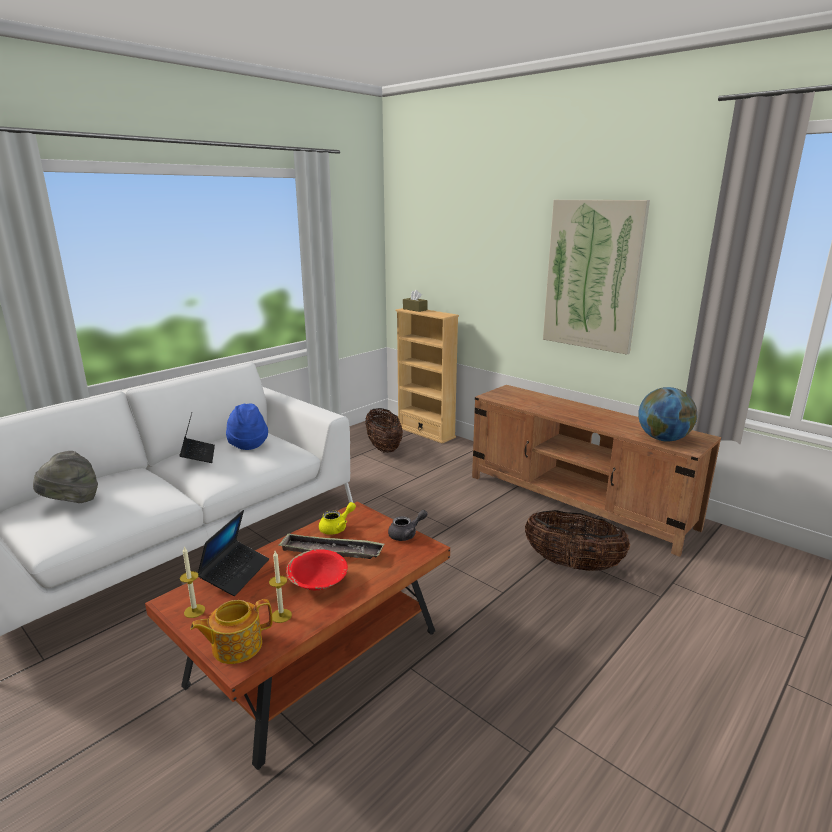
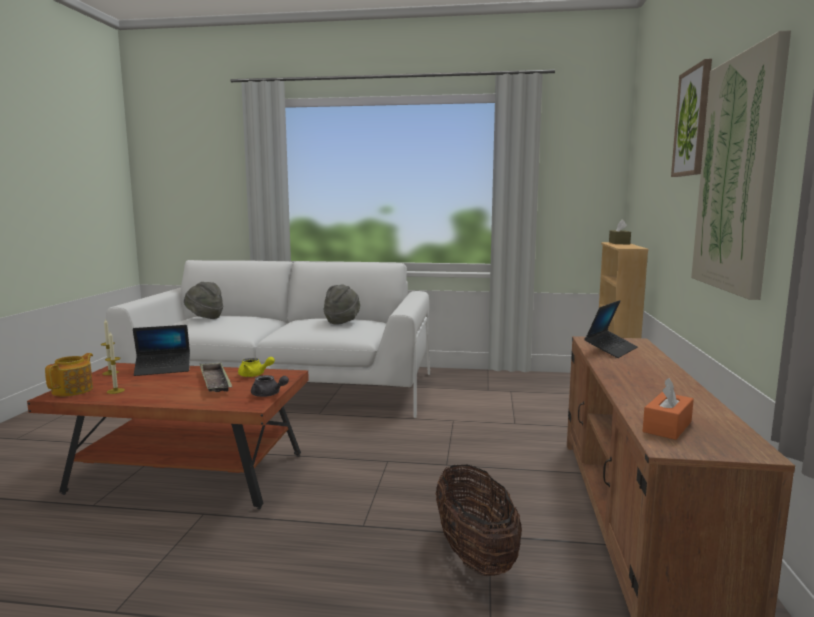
camera: 55 degrees right, 10 degrees down
(198, 455) = (304, 319): laptop -> laptop (611, 349)
(236, 646) = (73, 390): teapot -> teapot turned 75 degrees clockwise
(248, 443) = (342, 321): blue hat -> grey hat
(318, 583) = (166, 389): red bowl -> none
(384, 448) = (540, 394): basket -> none
(518, 227) = (693, 122): none -> picture
(663, 439) = (667, 427): globe -> orange tissue box

